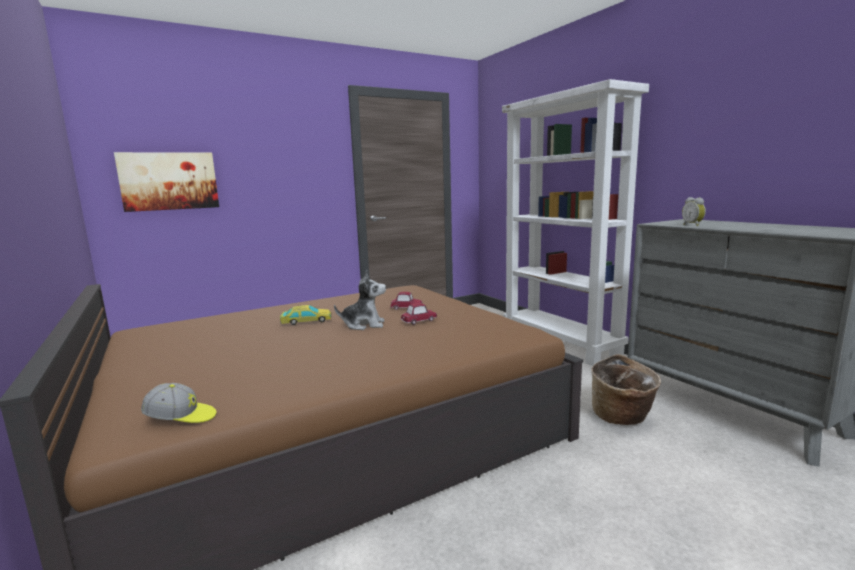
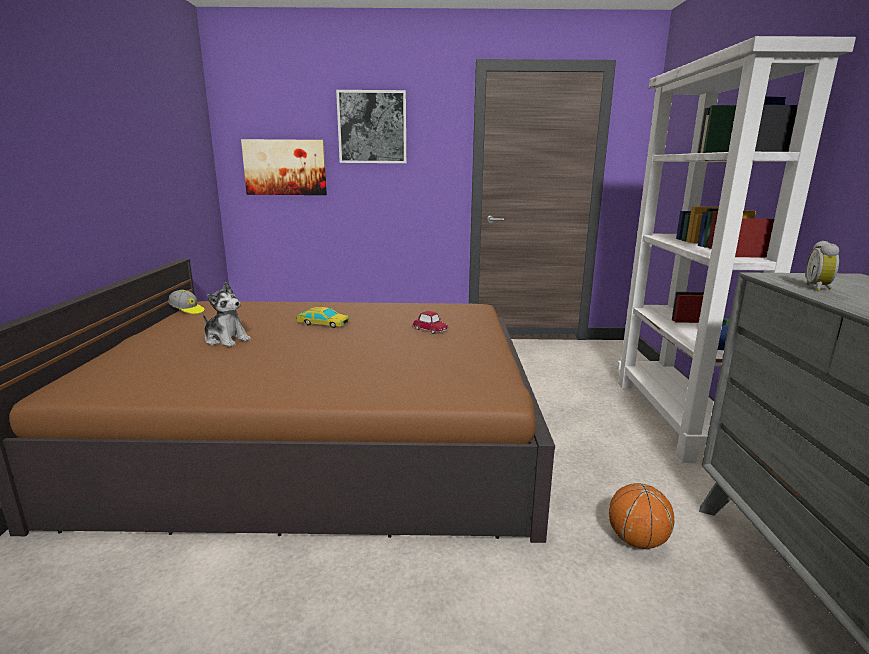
camera: 30 degrees right, 5 degrees up
(181, 418) = (108, 387): cap -> cap (187, 310)
(261, 141) = (372, 127): none -> picture
(364, 325) = (359, 339): plush toy -> plush toy (226, 340)
(419, 321) = (412, 348): toy car -> none
(622, 417) = (637, 541): basket -> basketball

